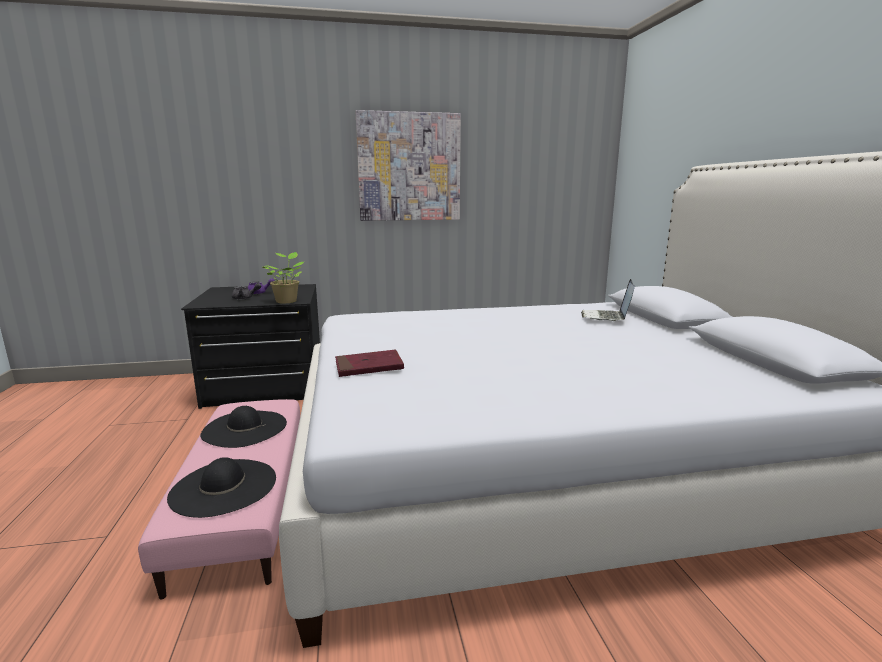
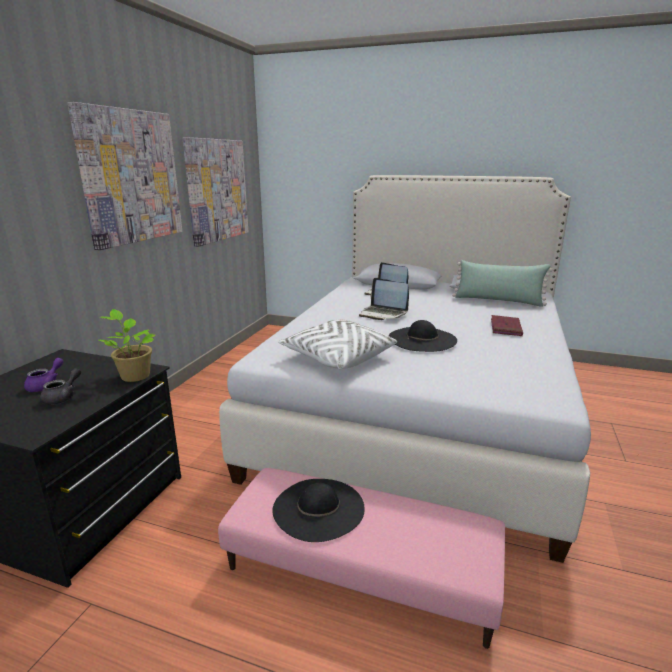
camera: 60 degrees left, 5 degrees up
(224, 487) = (438, 535): black hat -> black hat (422, 339)
(369, 367) = (437, 376): red book -> red book (505, 328)
(374, 331) = (337, 358): none -> white pillow
(525, 326) = (383, 314): none -> laptop
(527, 186) = (216, 190): none -> picture
(727, 365) = (498, 300): none -> green pillow

